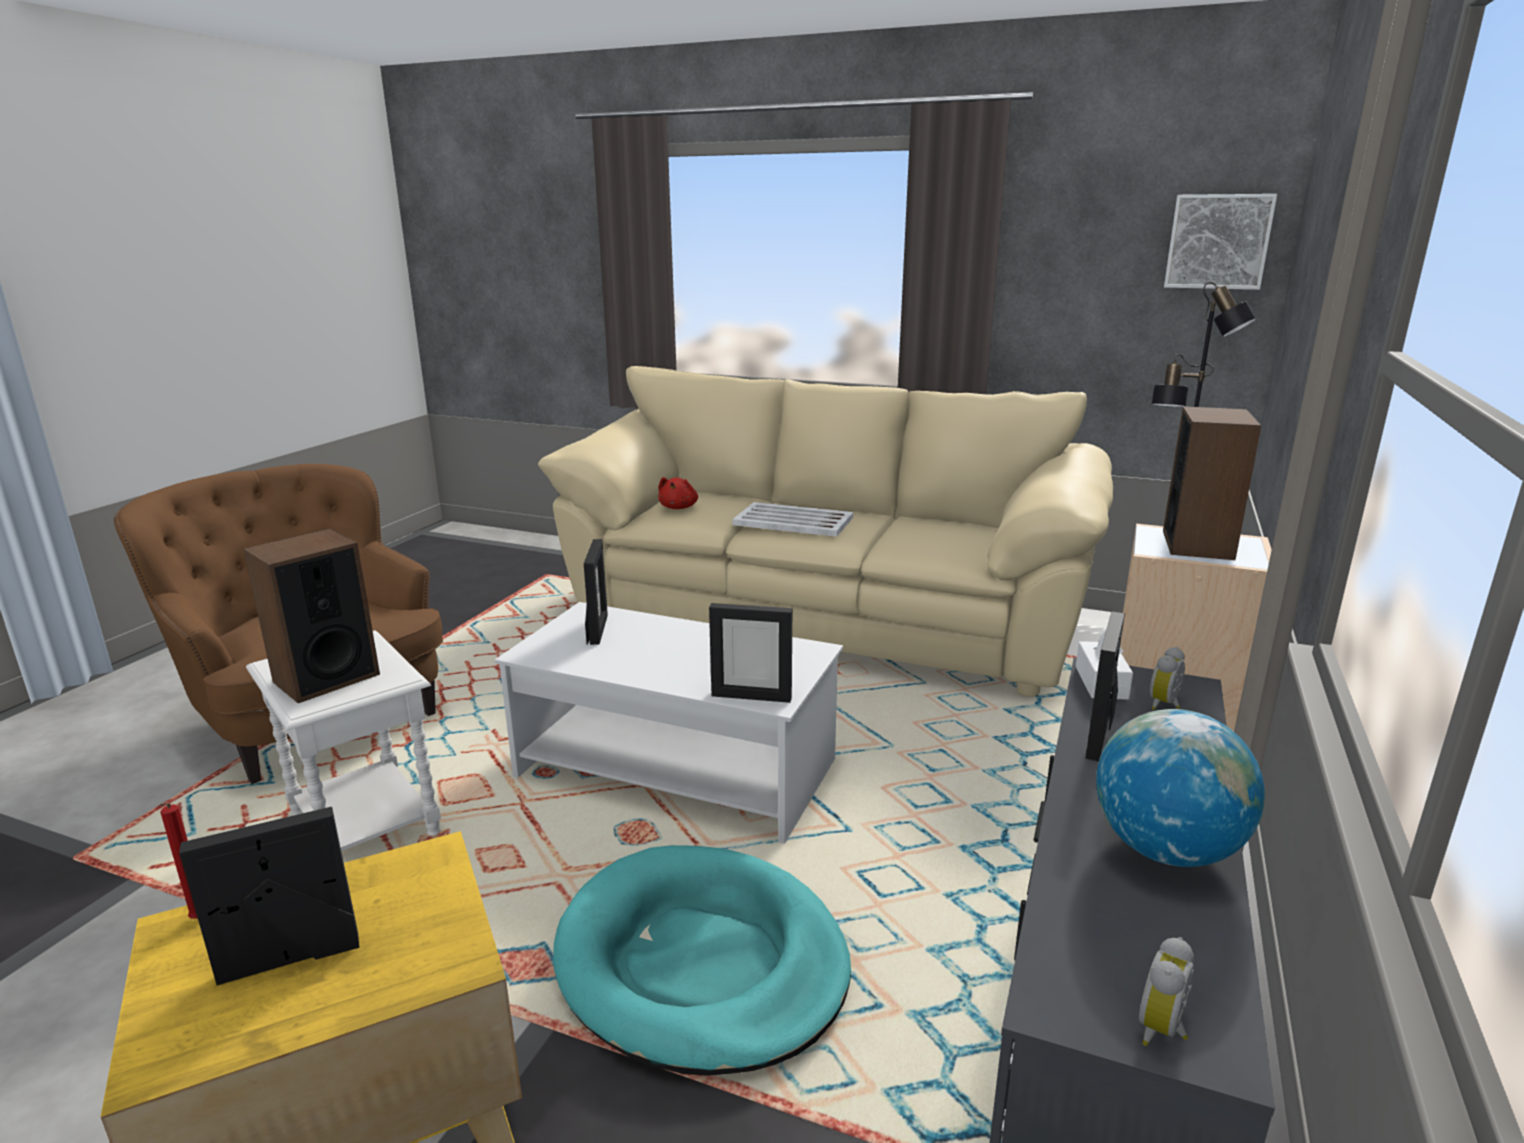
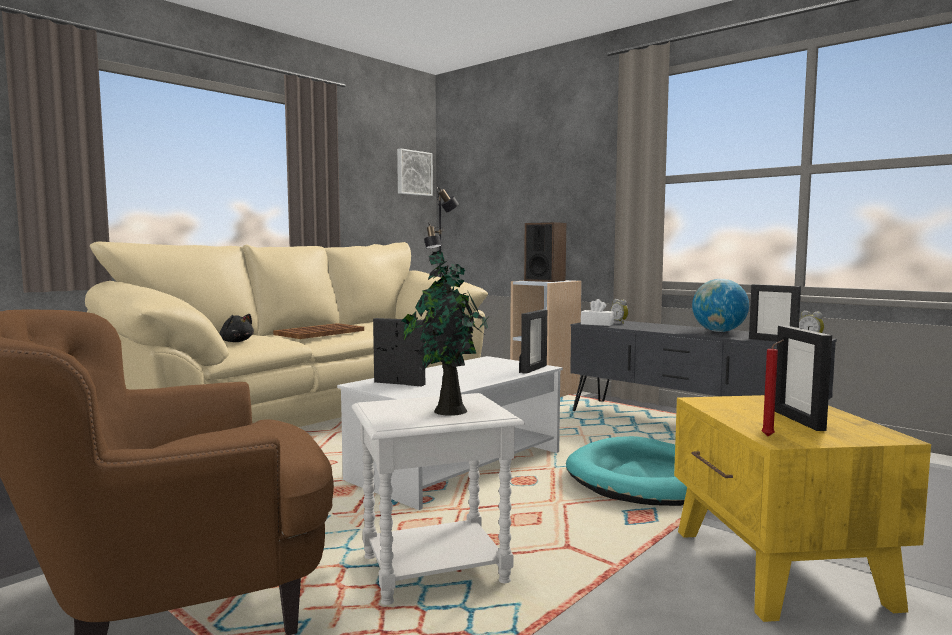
camera: 70 degrees left, 15 degrees down
(326, 678) = (447, 410): speaker -> potted plant
(679, 507) = (235, 342): red plush toy -> black plush toy
(792, 521) = (319, 332): white tray -> brown tray
(1100, 736) = (641, 328): picture frame -> picture frame (773, 340)

